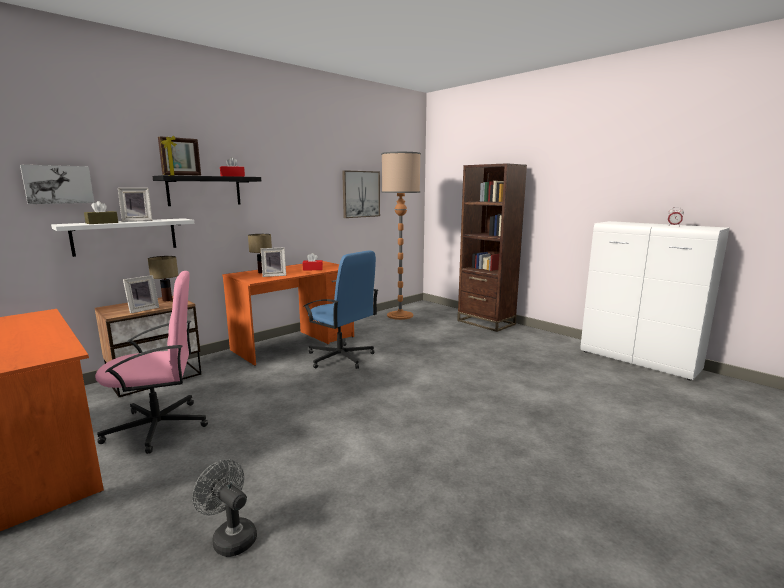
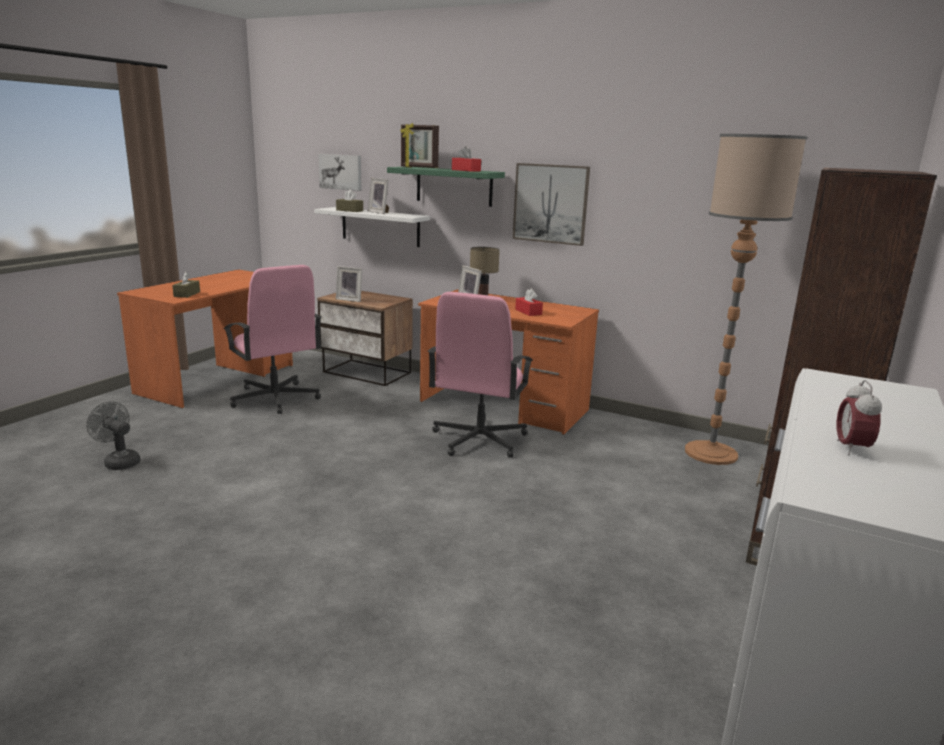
camera: 70 degrees right, 5 degrees up
(44, 349) = (187, 294): none -> brown tissue box
(167, 300) = (387, 299): table lamp -> none
(204, 191) = (454, 186): black shelf -> green shelf
(230, 537) = (119, 462): grey fan -> grey fan turned 75 degrees counterclockwise
(340, 358) = (478, 440): blue office chair -> pink office chair
(361, 194) = (701, 211): picture -> picture (550, 203)

